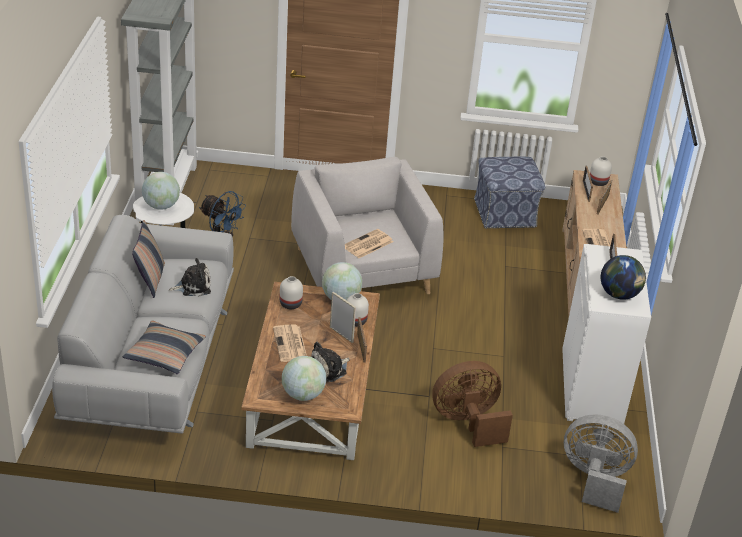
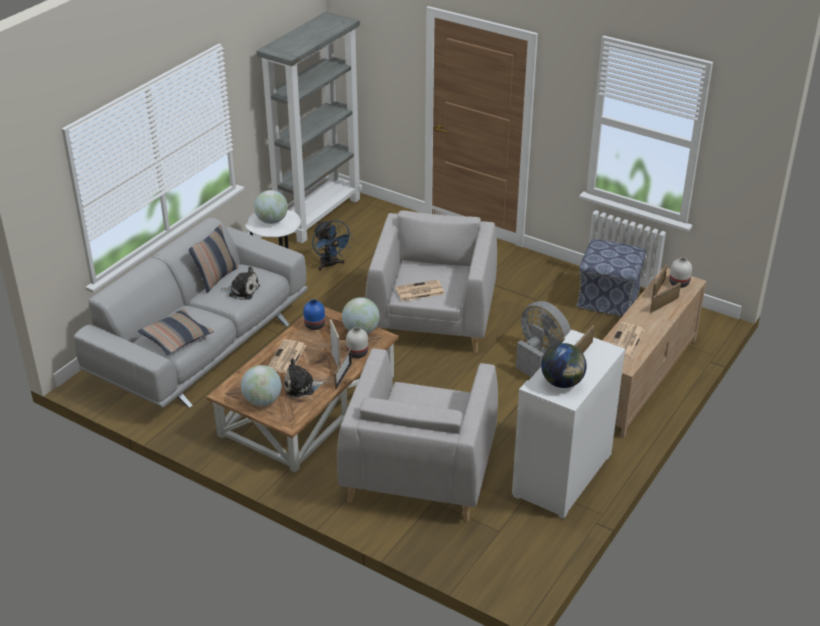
camera: 30 degrees right, 0 degrees up
(290, 303) = (315, 325): white vase -> blue vase
(468, 423) = (419, 471): brown fan -> grey armchair
(594, 479) = (496, 556): grey fan -> grey fan (540, 358)

